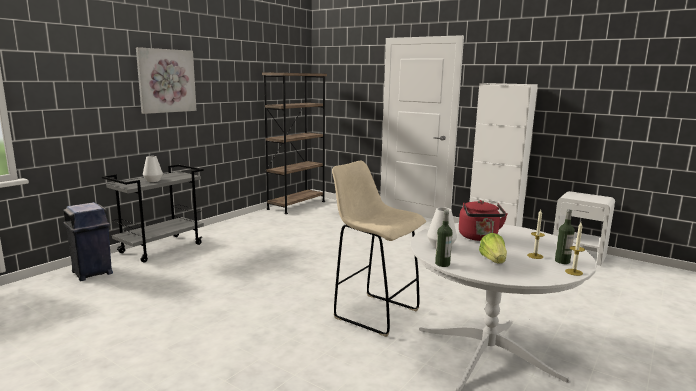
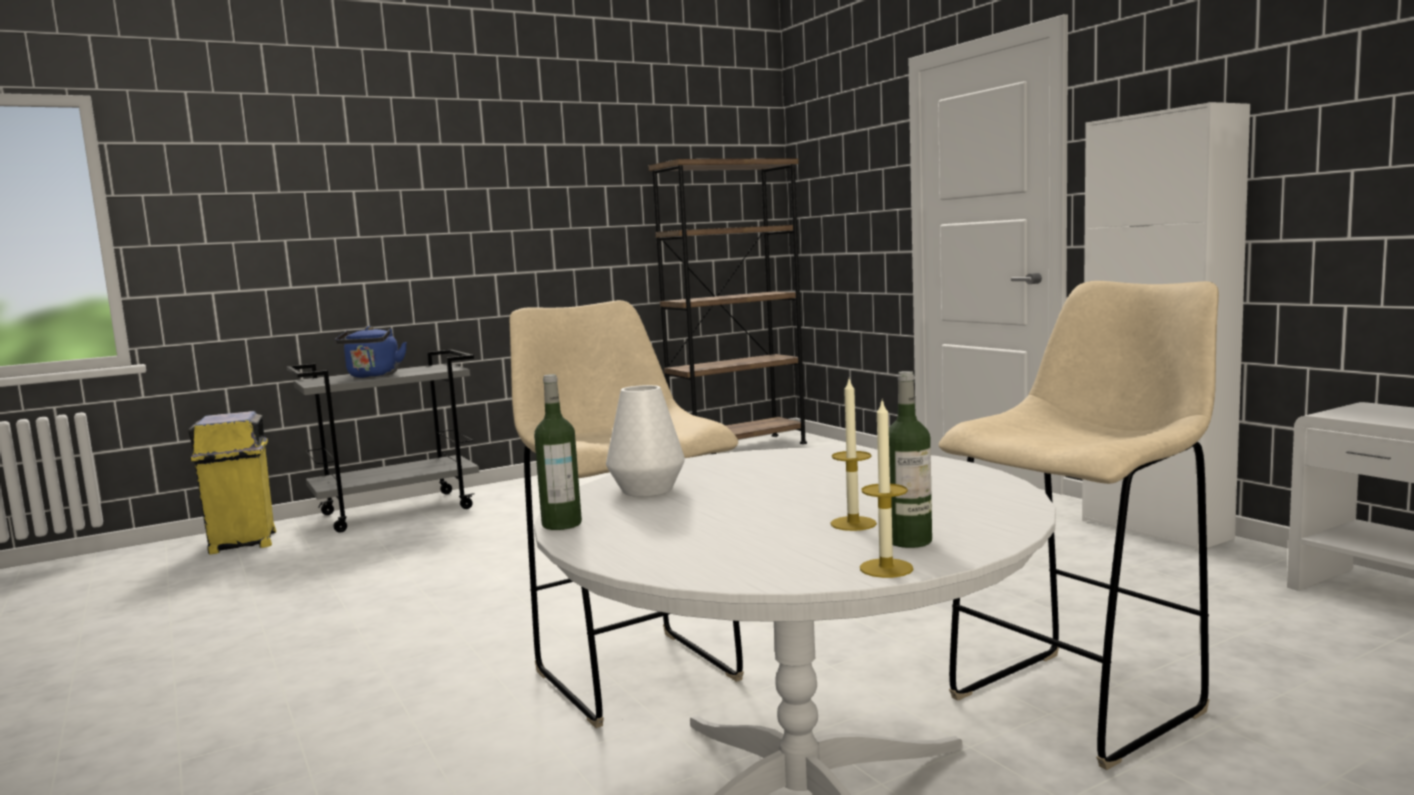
camera: 25 degrees right, 5 degrees down
(92, 273) = (242, 543): blue trash can -> yellow trash can
(153, 180) = (373, 376): white vase -> blue kettle
(166, 81) = (425, 188): picture -> none
(479, 237) = (788, 478): red kettle -> none
(493, 261) = (707, 526): lettuce -> none
(530, 303) = (1081, 702): none -> beige stool

